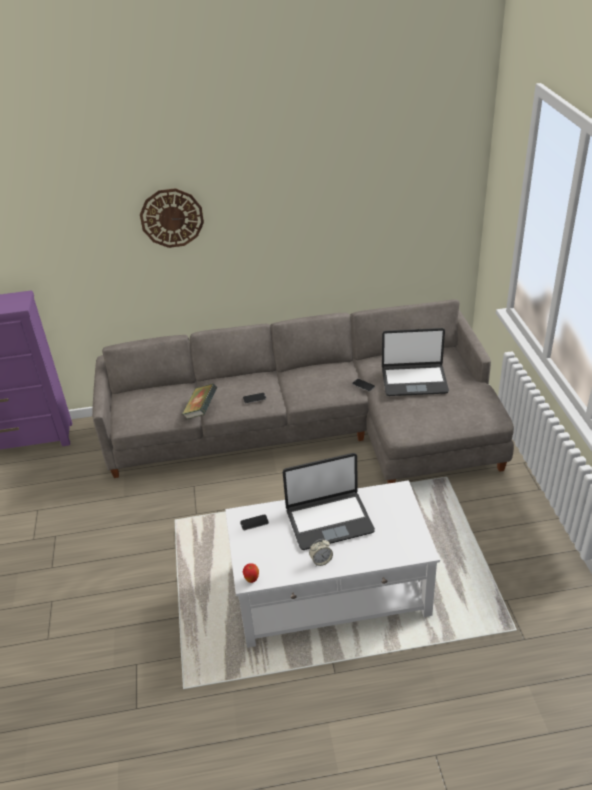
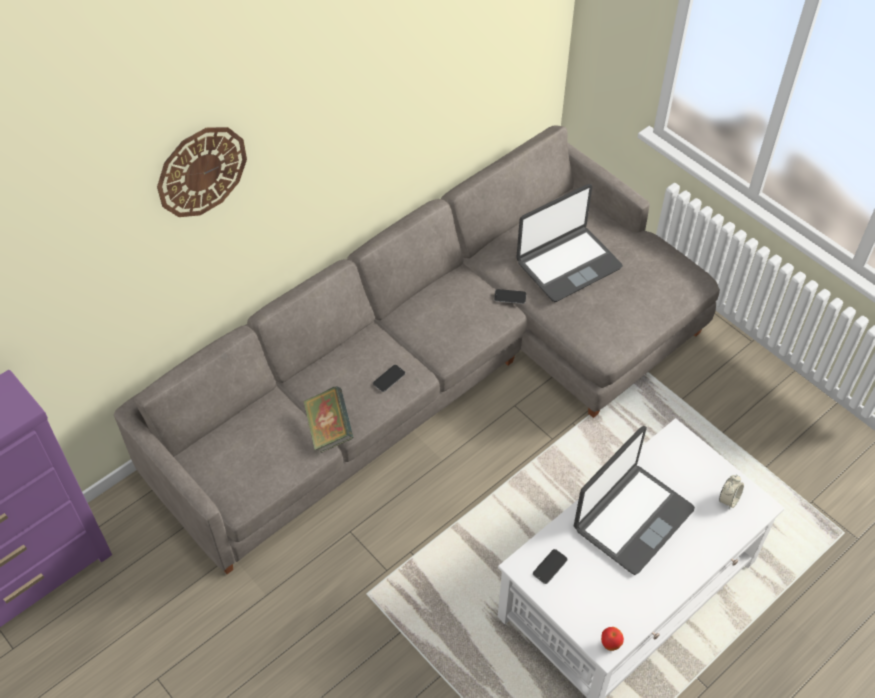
camera: 35 degrees left, 15 degrees up
(321, 561) = (665, 577): alarm clock -> alarm clock (728, 499)

